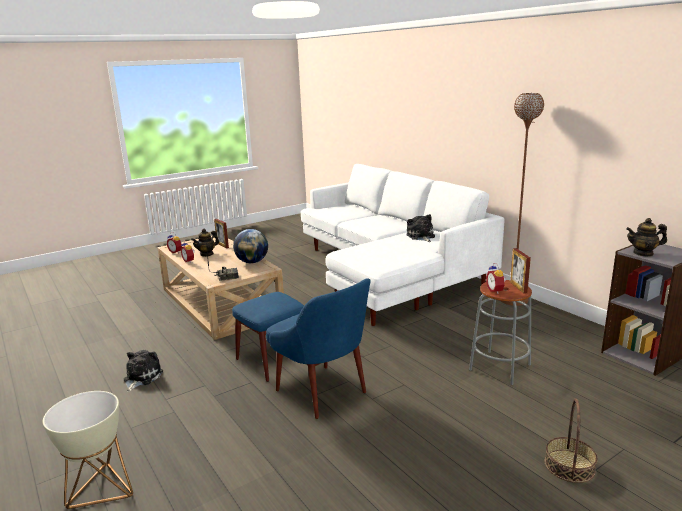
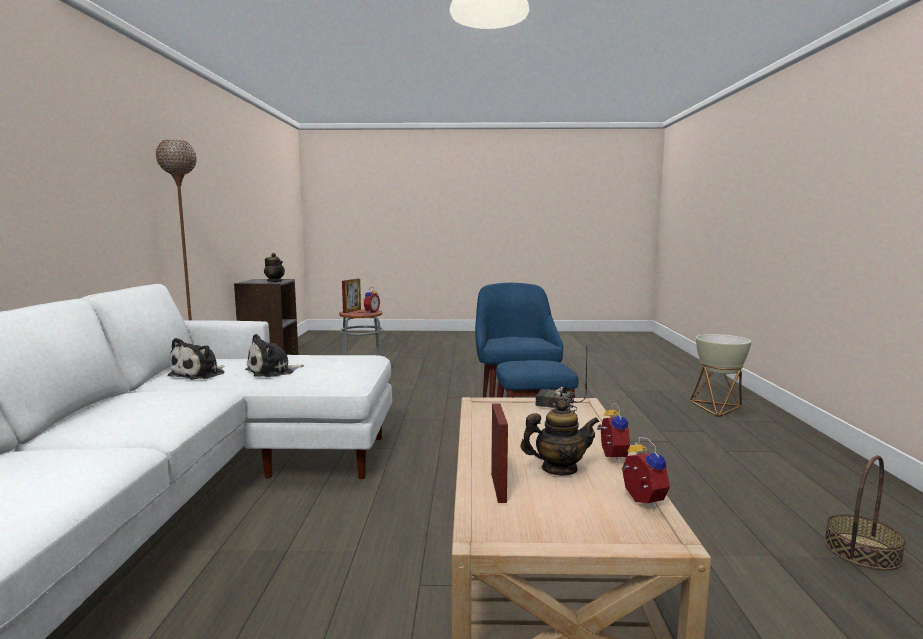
camera: 145 degrees left, 10 degrees down
(141, 377) = (705, 468): plush toy -> plush toy (273, 371)
(252, 262) = (489, 418): globe -> none
(569, 465) = (432, 360): basket -> basket (862, 551)

